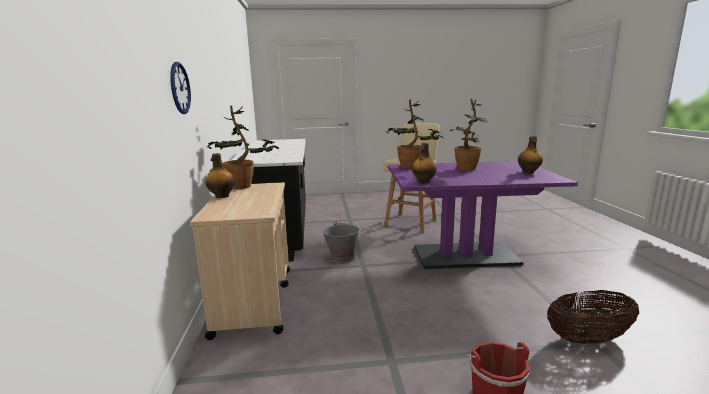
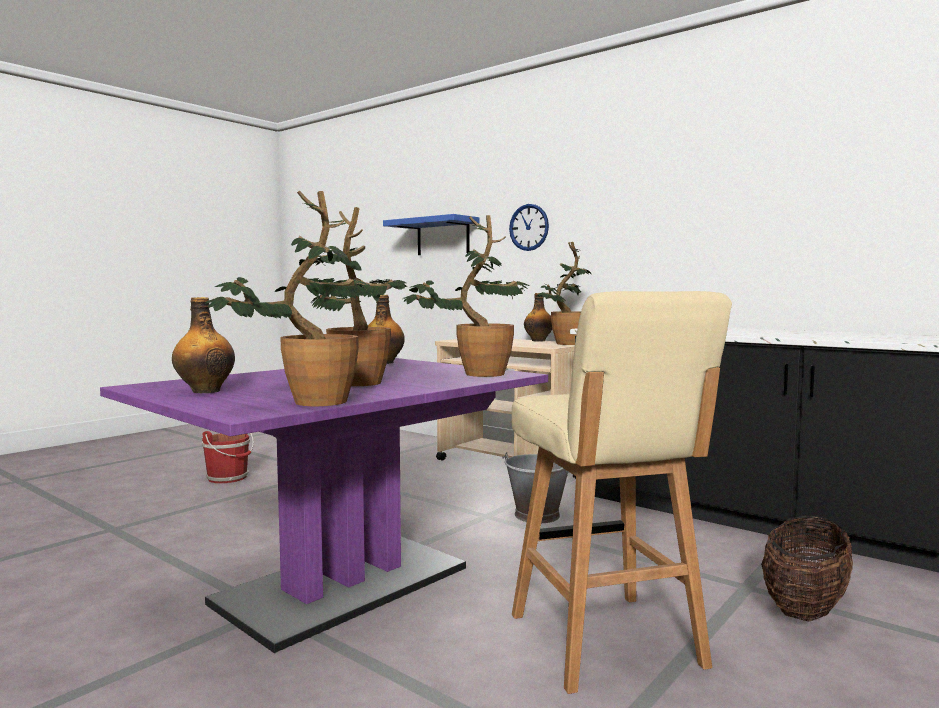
camera: 135 degrees right, 10 degrees down
(121, 94) = (443, 237): none -> blue shelf
(496, 163) = (306, 403): none -> potted plant
(588, 339) = (121, 529): basket -> basket (805, 608)

